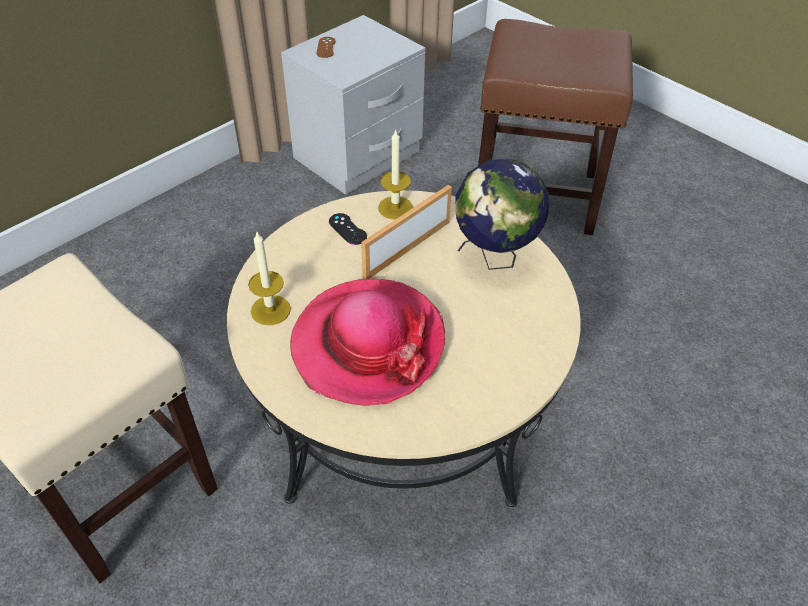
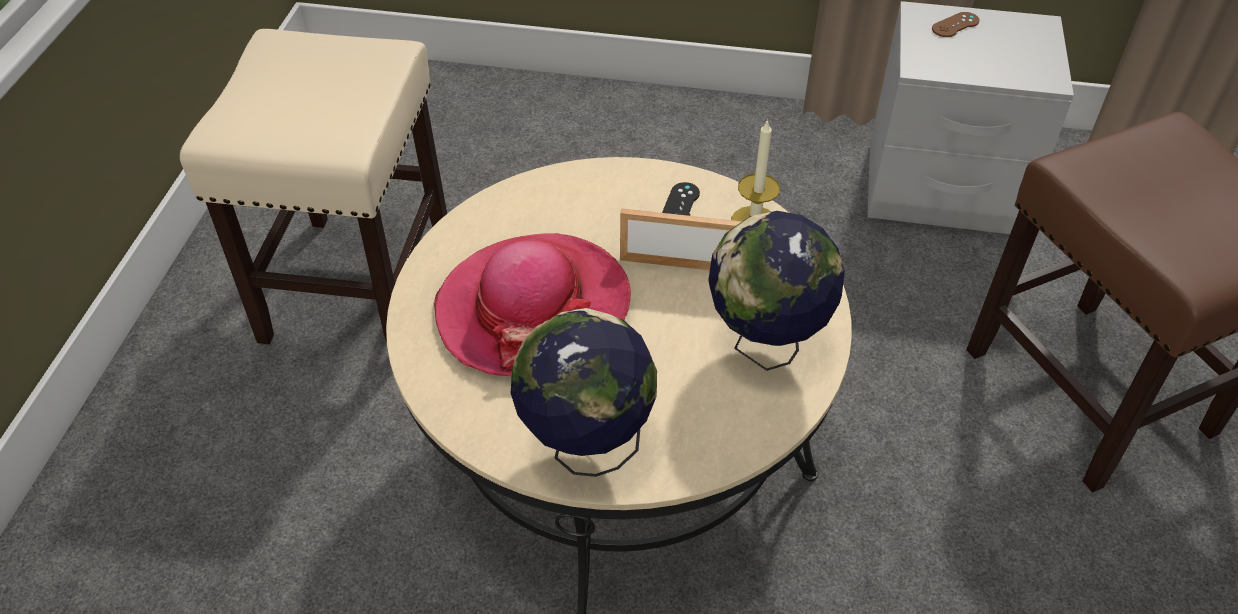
camera: 55 degrees right, 0 degrees up
(270, 310) = (513, 215): candle -> none
(505, 378) = (586, 448): none -> globe

